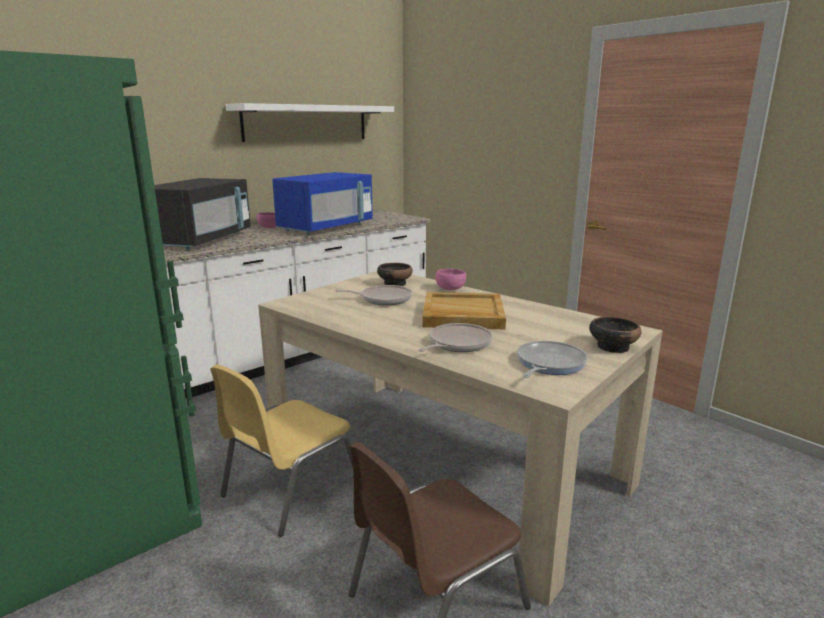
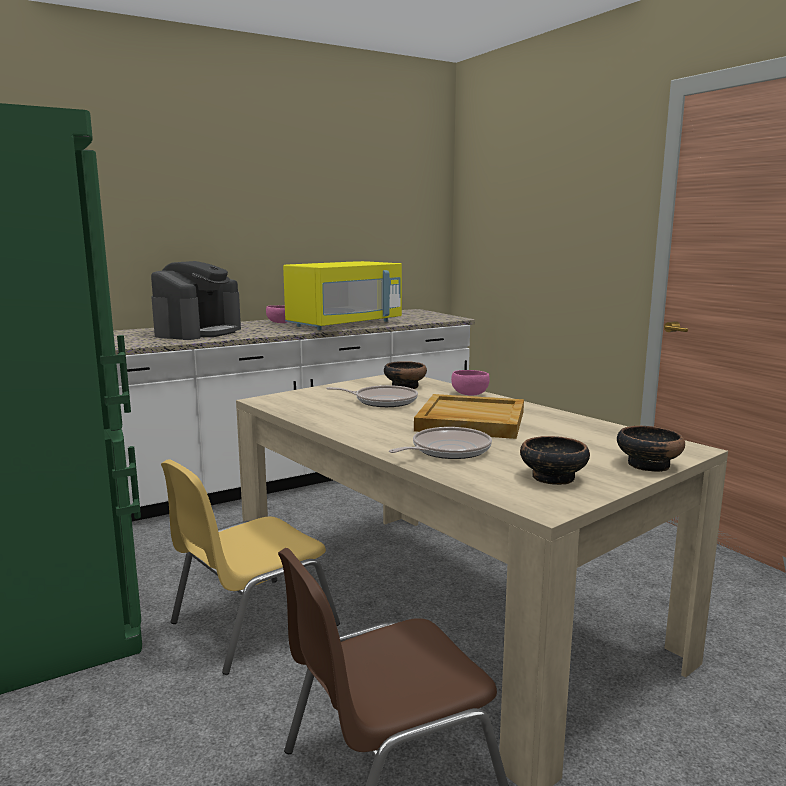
camera: 10 degrees right, 5 degrees down
(202, 240) = (198, 332): black microwave -> coffee machine
(306, 123) = (333, 205): white shelf -> none
(326, 227) = (345, 324): blue microwave -> yellow microwave
(548, 364) = (552, 477): frying pan -> bowl

